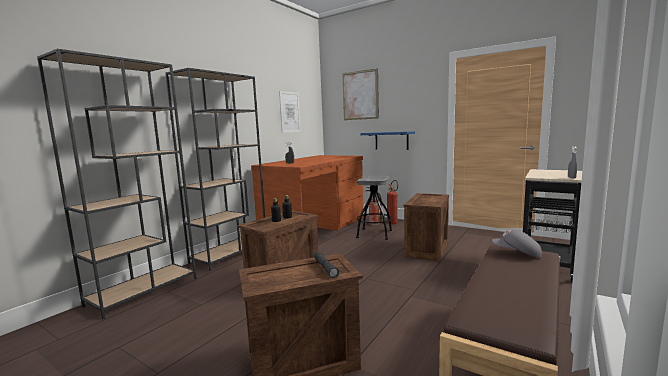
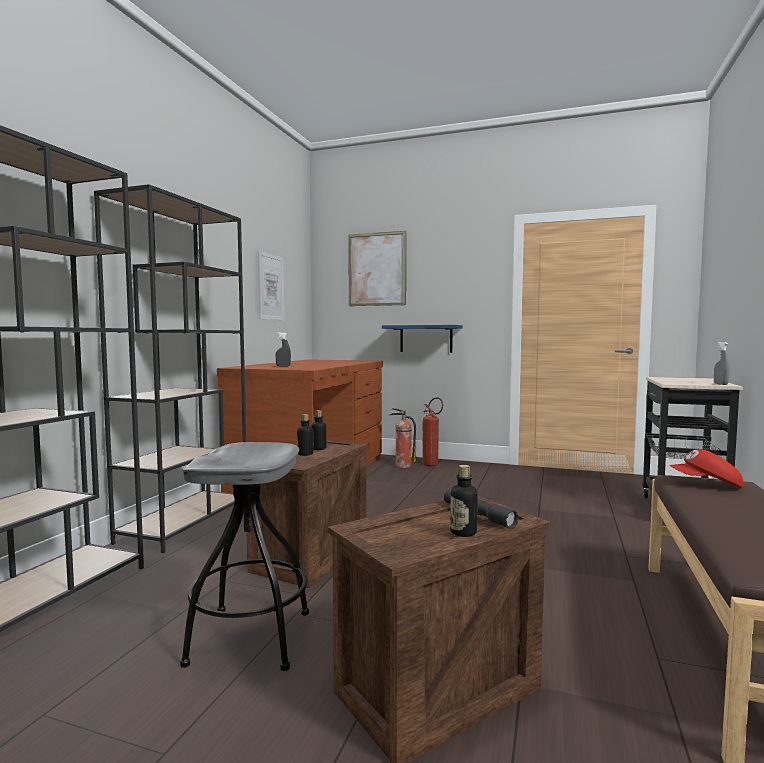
camera: 15 degrees left, 5 degrees down
(304, 278) = (463, 532): none -> bottle
(374, 234) = (414, 480): grey stool -> grey stool (249, 637)
(426, 249) = (506, 498): crate -> none
(517, 253) = (706, 484): grey cap -> red cap

